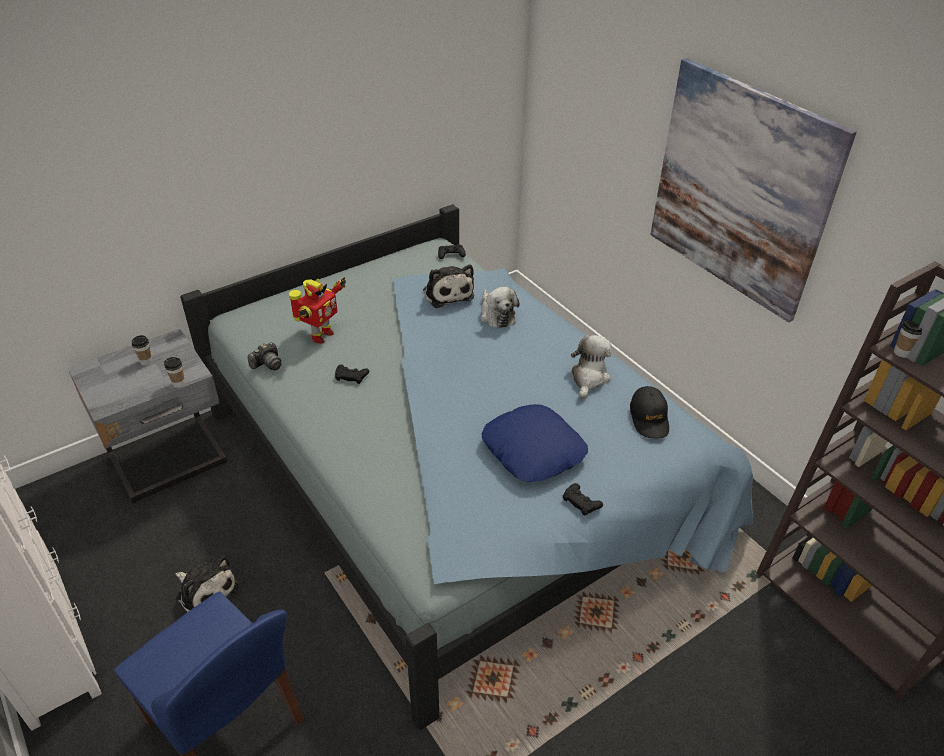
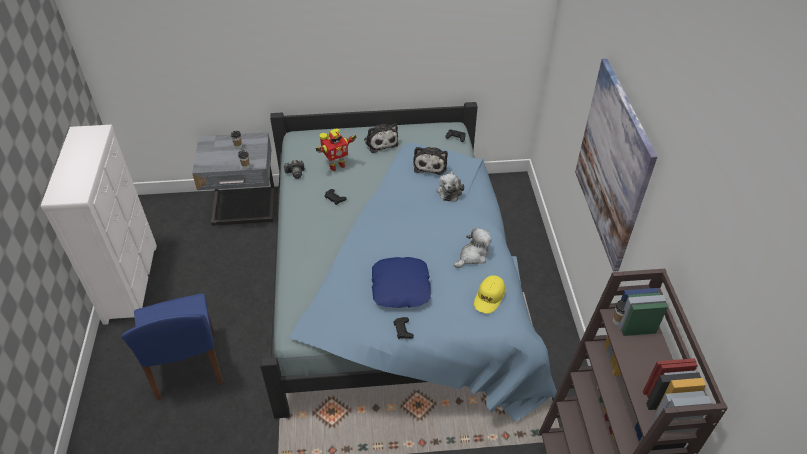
camera: 30 degrees right, 5 degrees up
(205, 590) = (218, 291): plush toy -> plush toy (380, 141)
(649, 418) = (489, 297): black cap -> yellow cap

